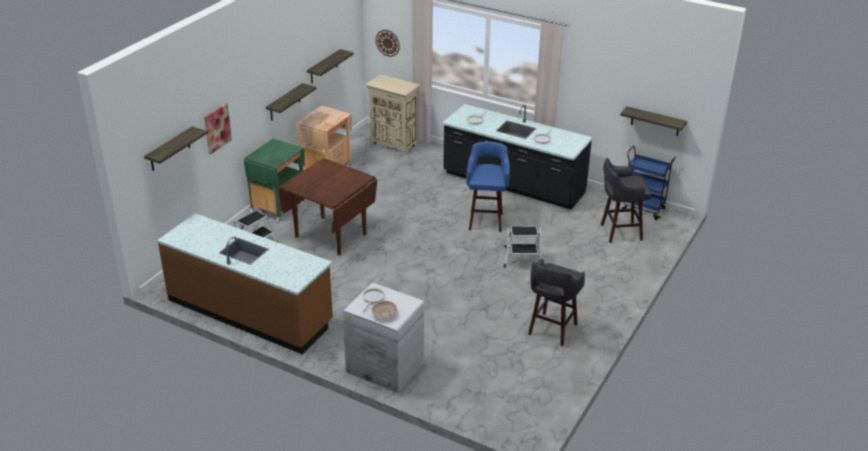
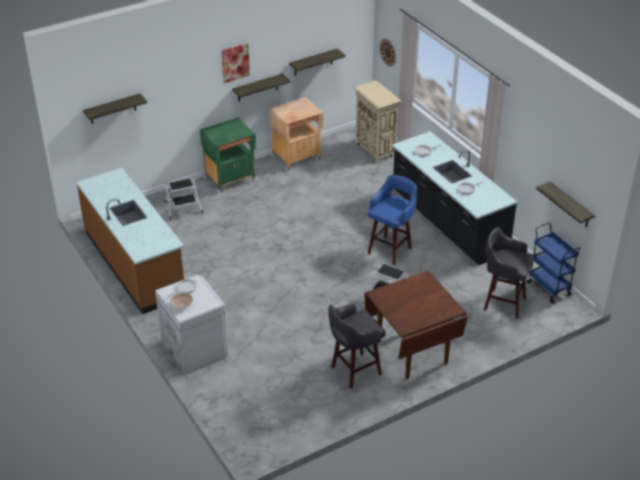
camera: 30 degrees right, 5 degrees up
(217, 128) = (170, 99): picture -> picture (235, 62)
(330, 235) = (249, 219): brown dining table -> brown dining table (411, 352)

